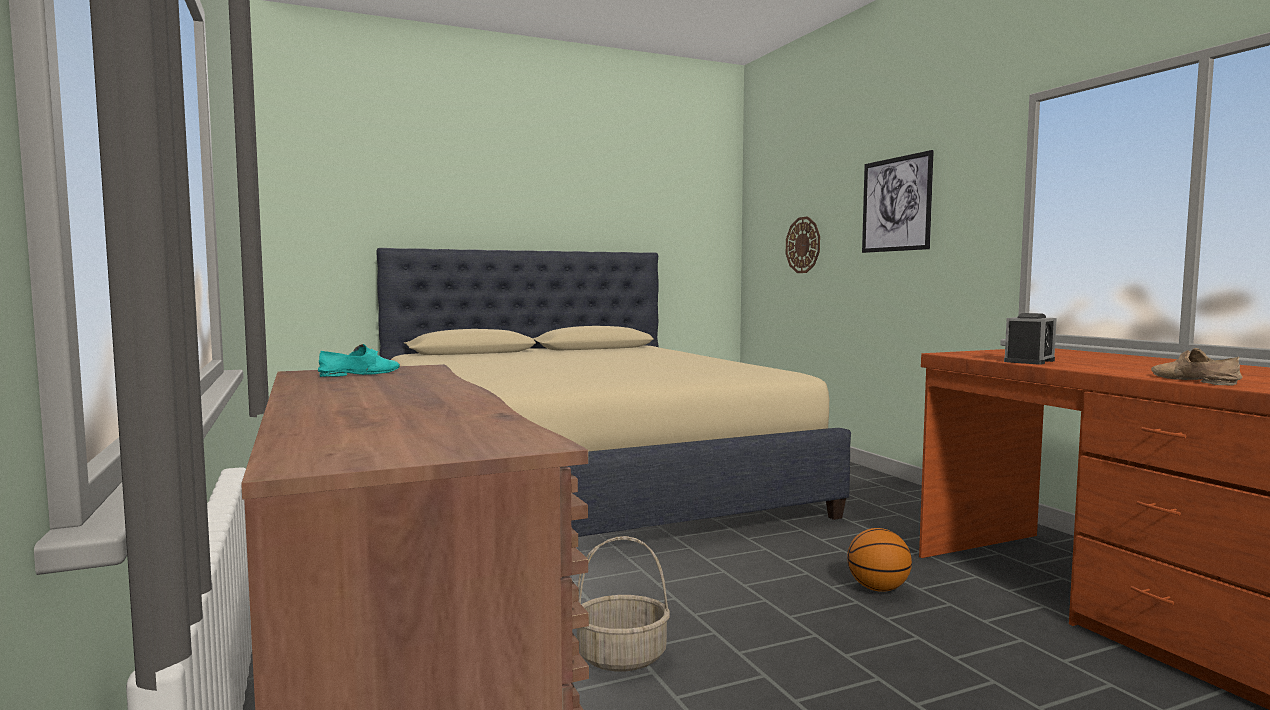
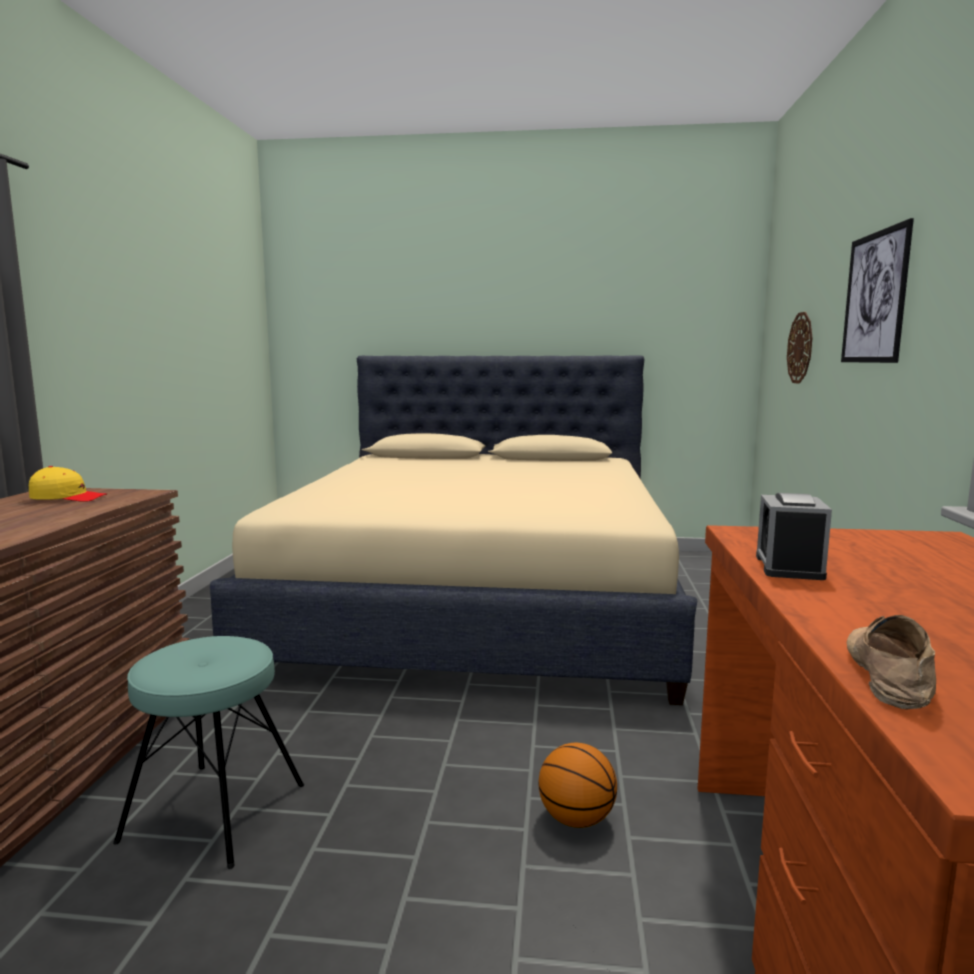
camera: 30 degrees right, 5 degrees up
(359, 374) = (68, 498): turquoise shoe -> yellow cap
(621, 657) = (215, 812): basket -> turquoise stool
(1029, 361) = (789, 567): alarm clock -> alarm clock turned 120 degrees clockwise

